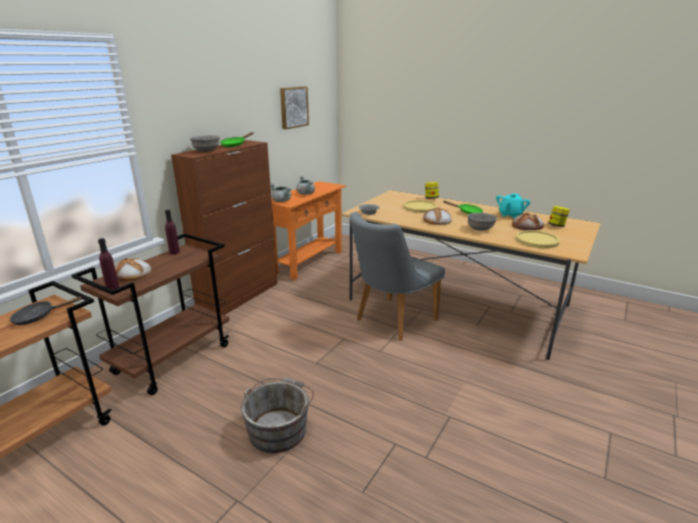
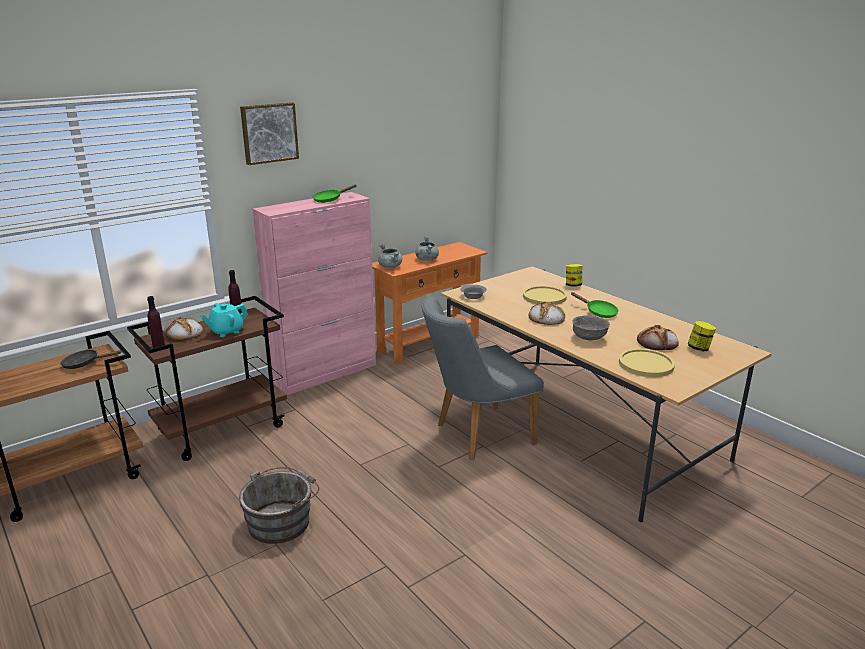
camera: 20 degrees right, 0 degrees up
(206, 151) = (291, 206): grey bowl -> none
(239, 296) = (325, 373): brown cabinet -> pink cabinet
(293, 107) = (425, 151): picture -> picture (269, 133)
(510, 215) = (652, 324): turquoise teapot -> turquoise teapot (226, 331)

